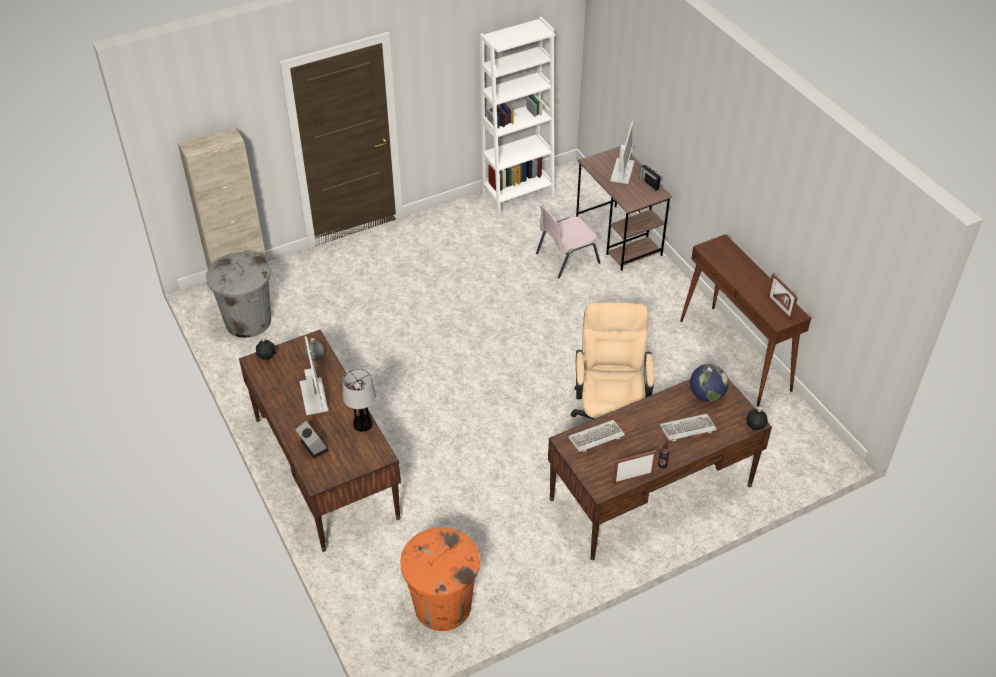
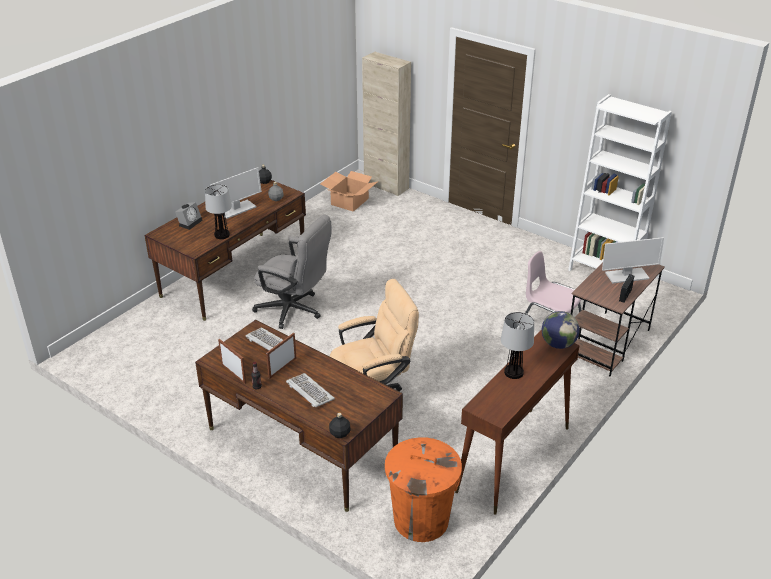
camera: 65 degrees right, 10 degrees down
(248, 321) = (349, 201): grey trash can -> cardboard box
(432, 434) = (294, 311): none -> grey office chair
(442, 606) = (132, 364): orange trash can -> orange trash can (421, 520)
(706, 395) = (359, 394): globe -> globe (558, 344)
(744, 285) = (513, 373): none -> table lamp
(779, 308) = (498, 403): picture frame -> picture frame (282, 368)

